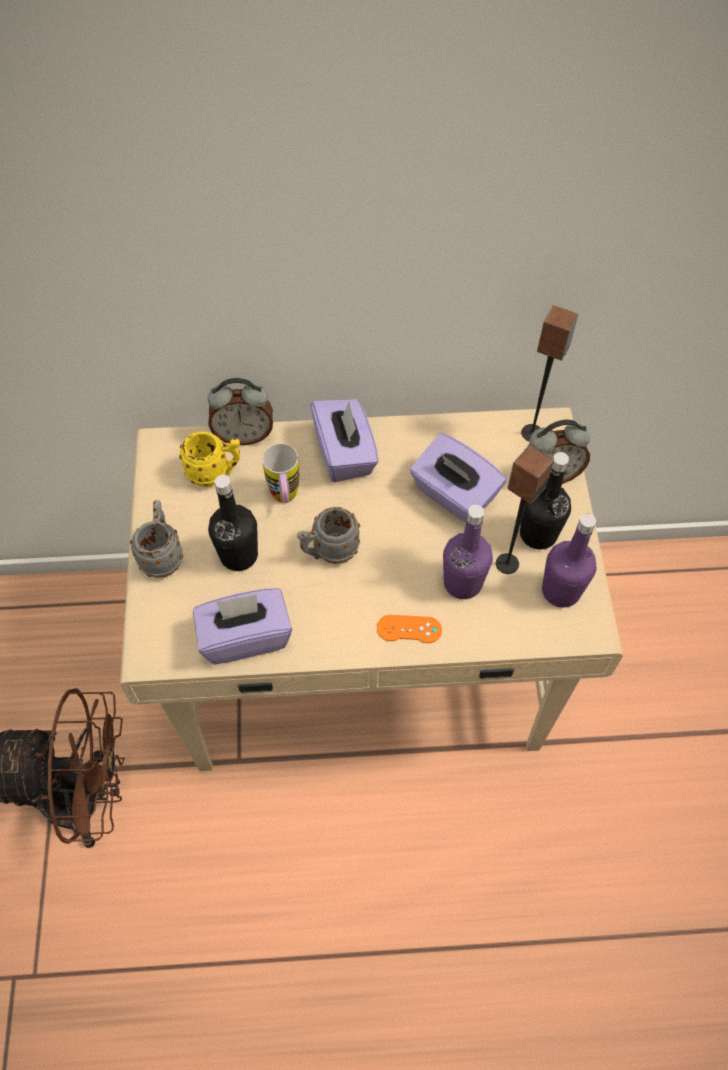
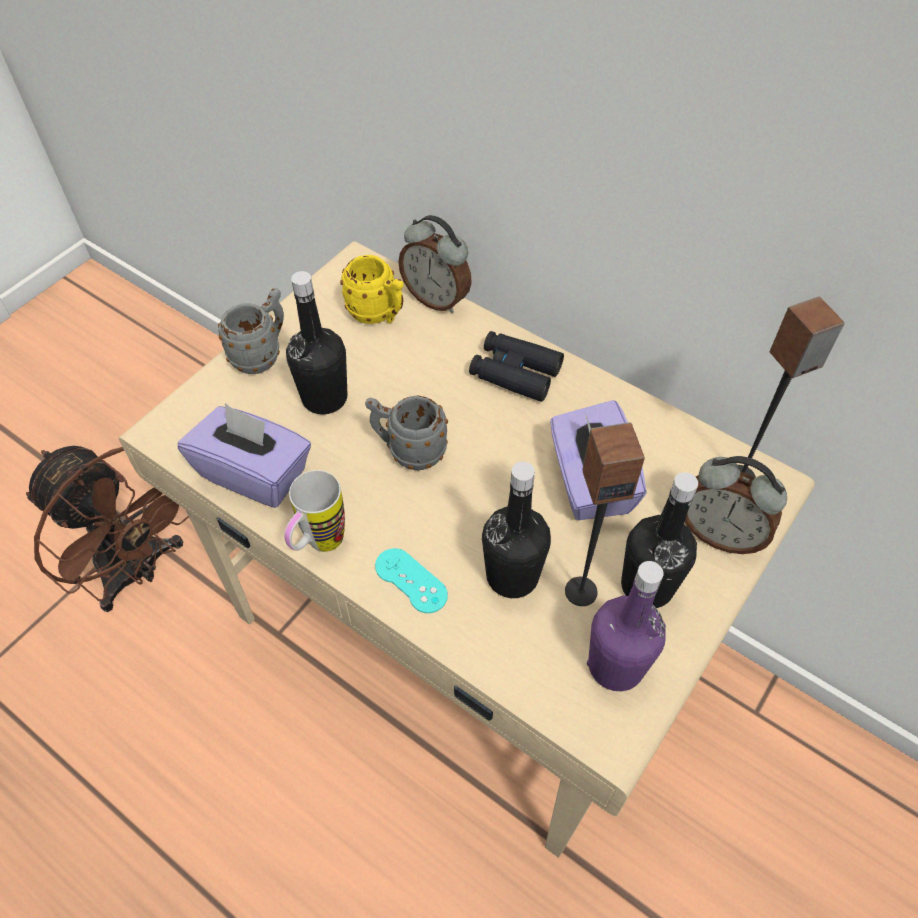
camera: 40 degrees right, 5 degrees down
(285, 499) = (416, 377): mug -> mug (319, 546)
(345, 454) = (515, 372): purple tissue box -> black binoculars
(409, 629) = (411, 580): orange game controller -> turquoise game controller
(462, 583) = (512, 576): purple bottle -> black bottle

